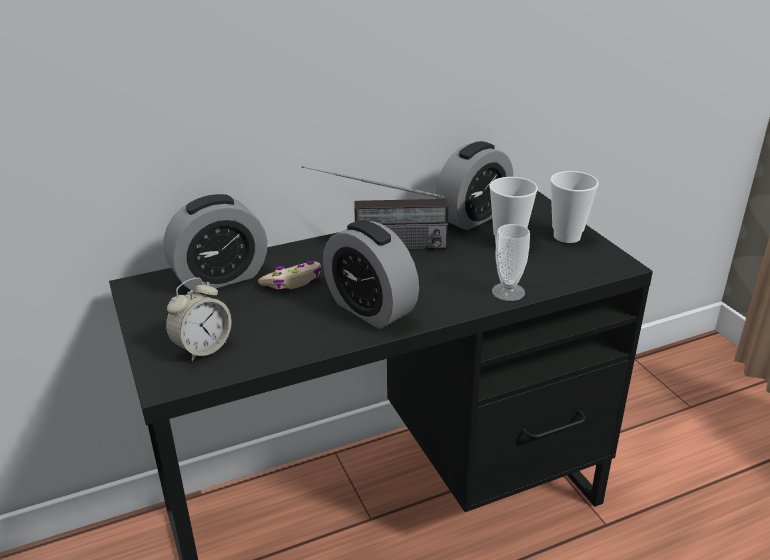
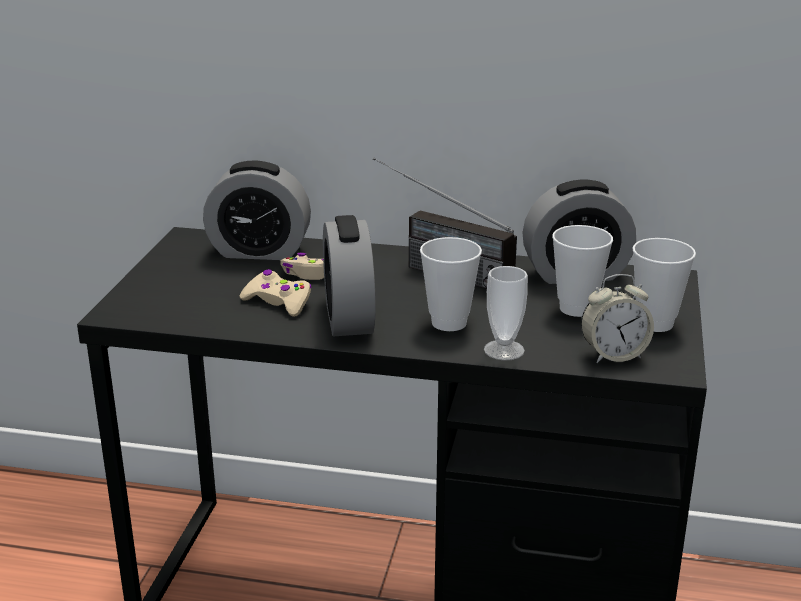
camera: 35 degrees right, 5 degrees down
(202, 348) = (172, 299): alarm clock -> alarm clock (613, 355)
(297, 316) = (278, 302): none -> beige game controller
(444, 285) = (449, 323): none -> cup

